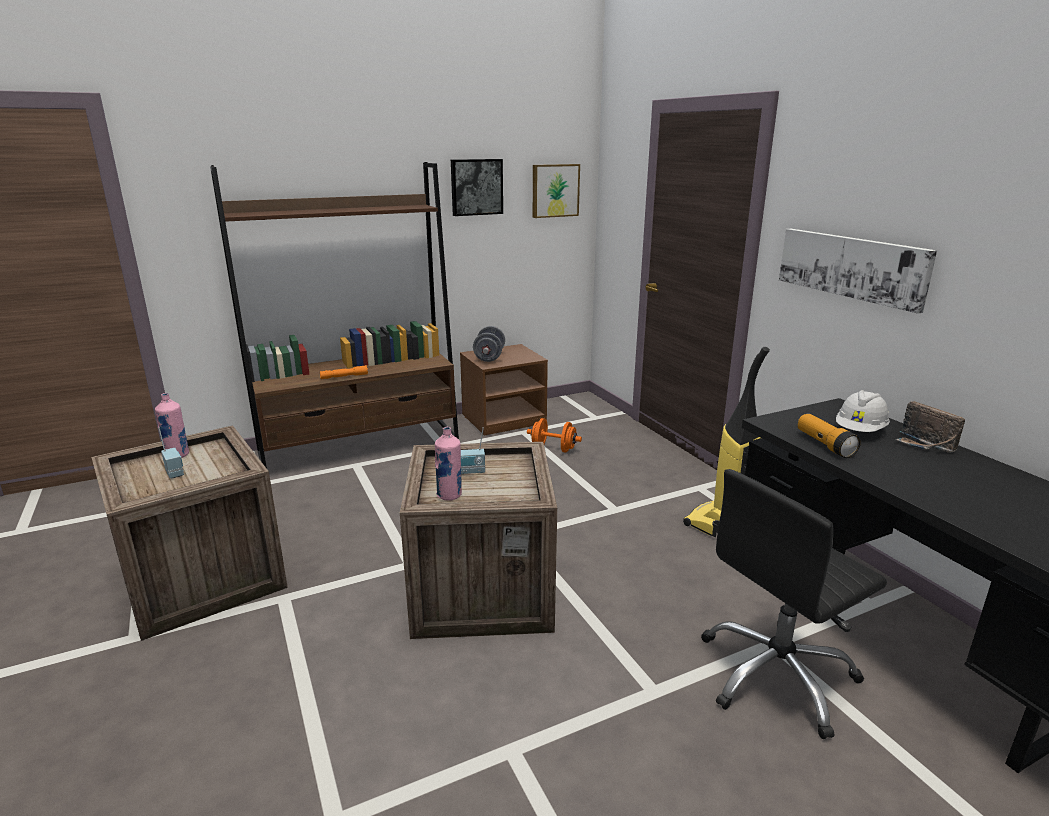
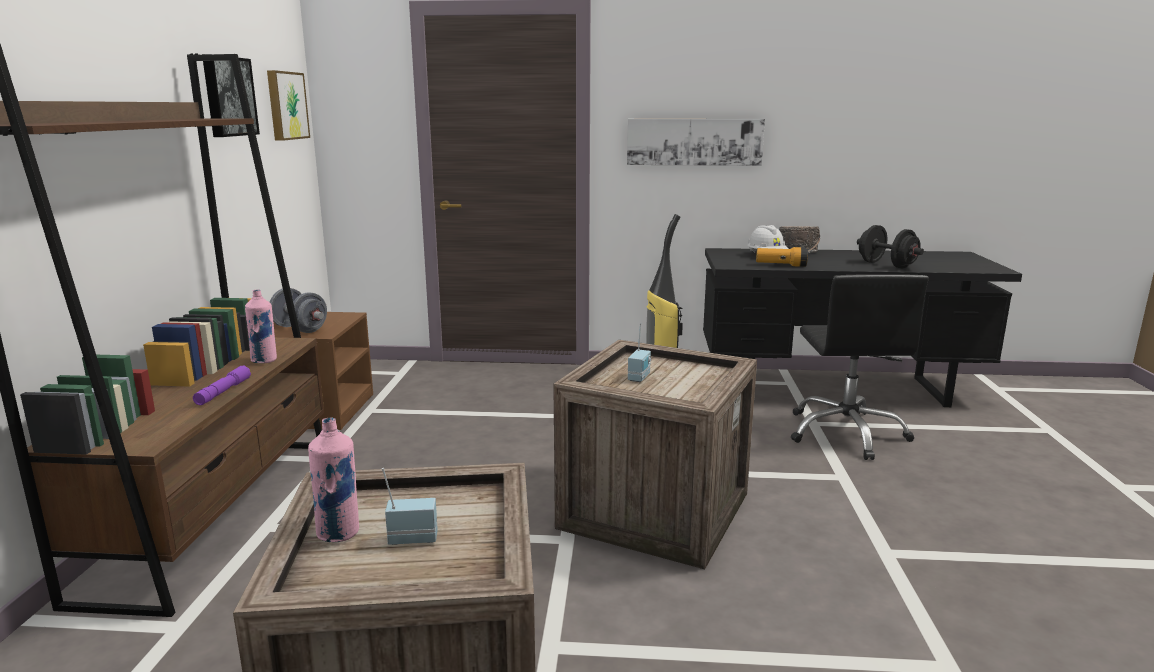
camera: 60 degrees left, 5 degrees down
(344, 376) = (223, 392): orange flashlight -> purple flashlight
(449, 495) = (682, 393): pink bottle -> pink bottle (264, 360)
(553, 448) = (433, 407): orange dumbbell -> none
(969, 505) = (886, 265): none -> black dumbbell

